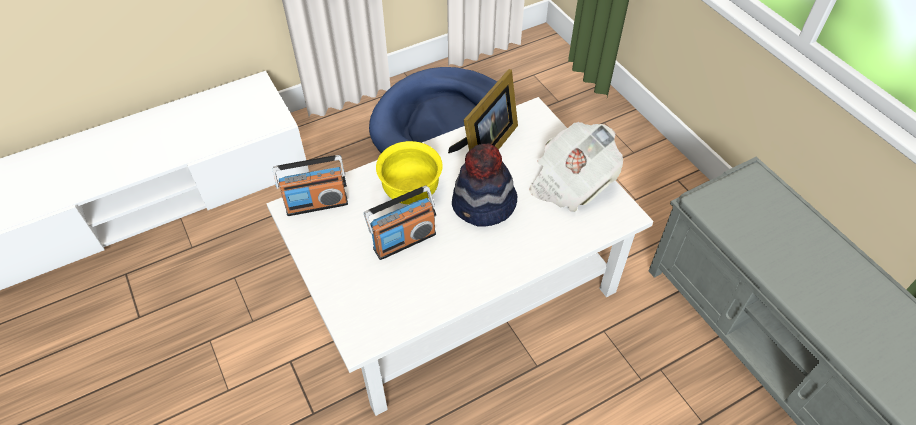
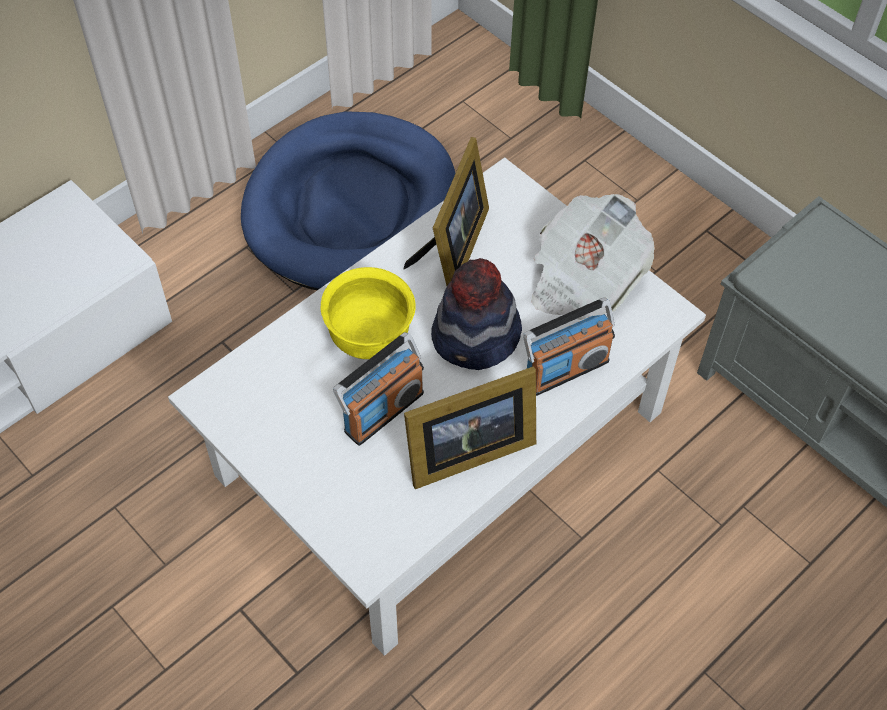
camera: 15 degrees left, 5 degrees up
(316, 204) = (241, 383): radio -> radio (565, 369)
(451, 279) = (464, 452): none -> picture frame

